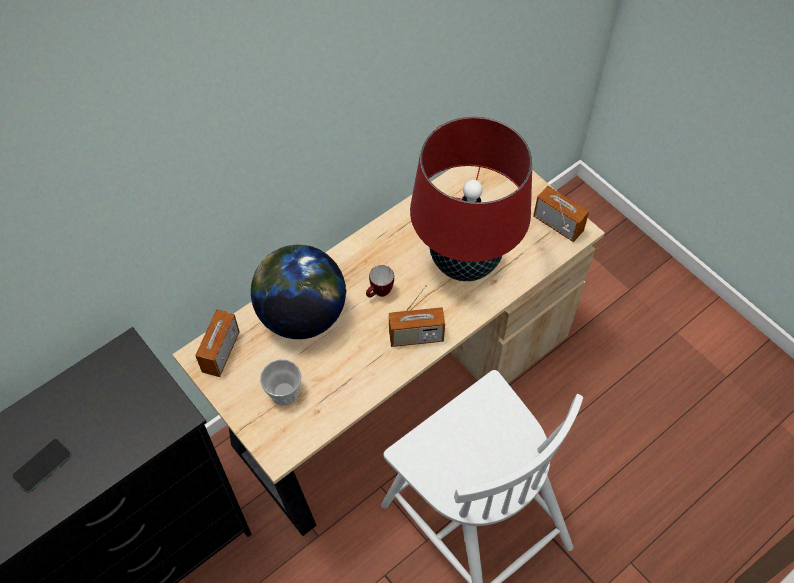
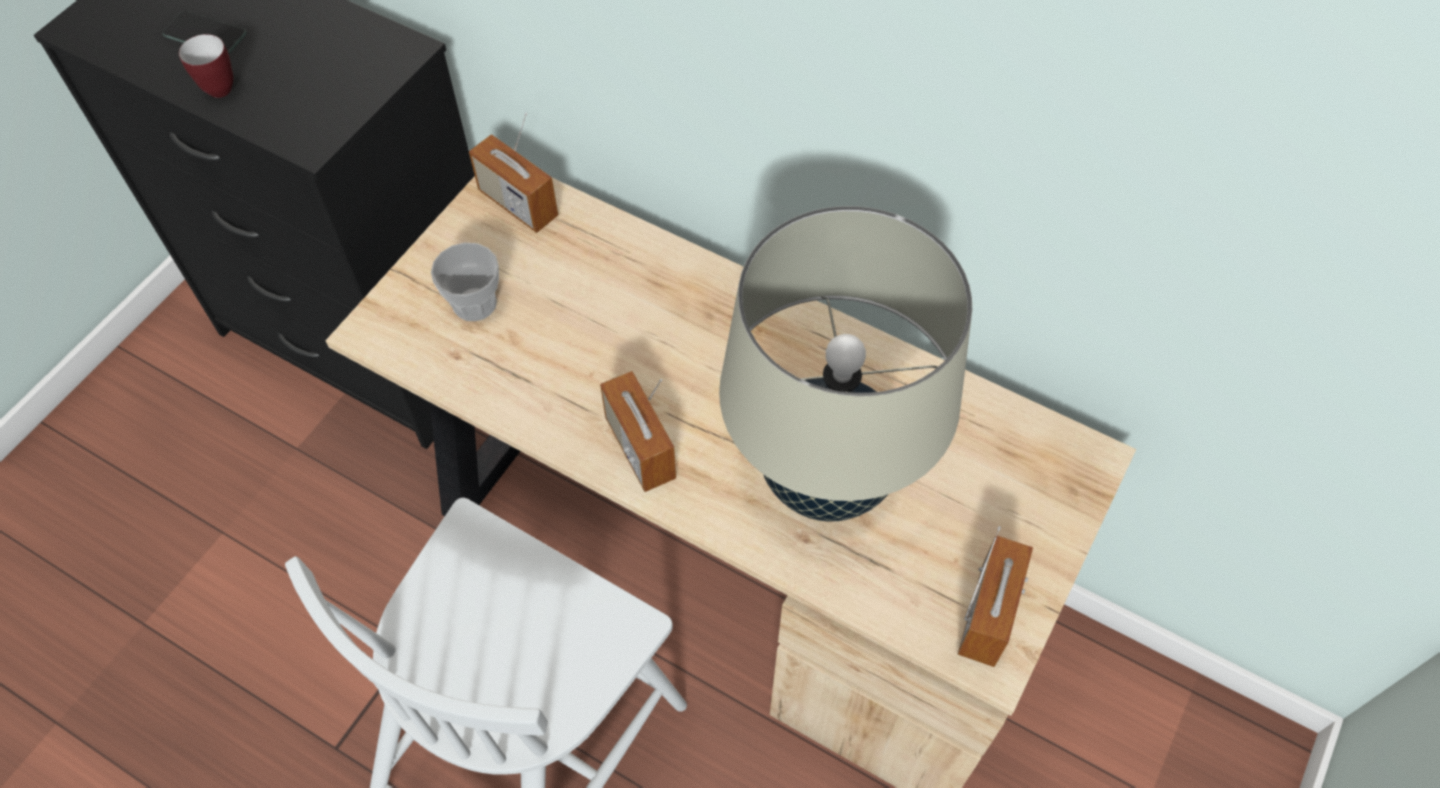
camera: 70 degrees right, 0 degrees up
(221, 352) = (518, 204): radio -> radio turned 135 degrees counterclockwise
(302, 315) = (619, 280): globe -> none
(379, 294) = (703, 370): mug -> mug (214, 88)
(464, 261) = (826, 478): red table lamp -> beige table lamp

